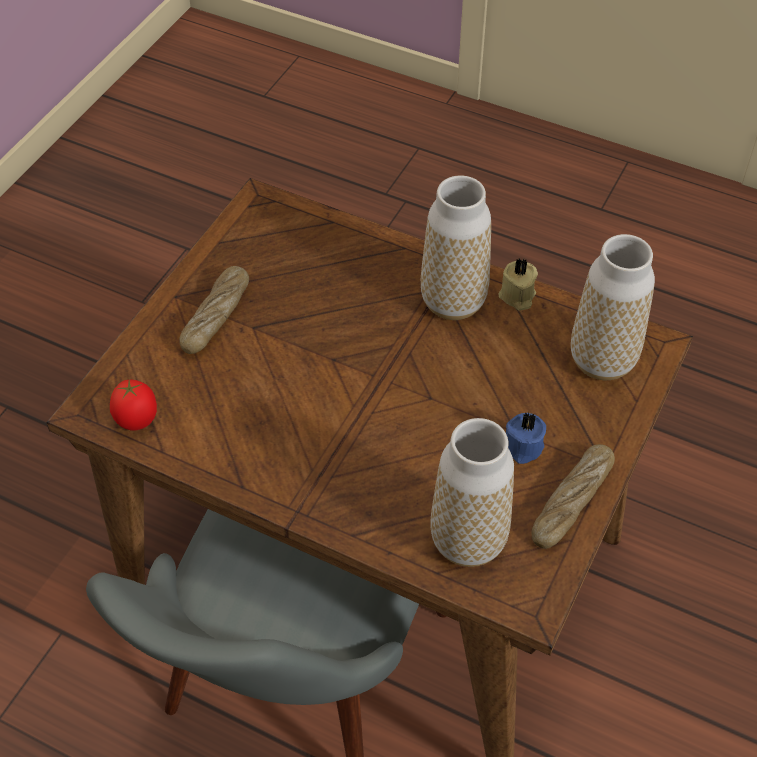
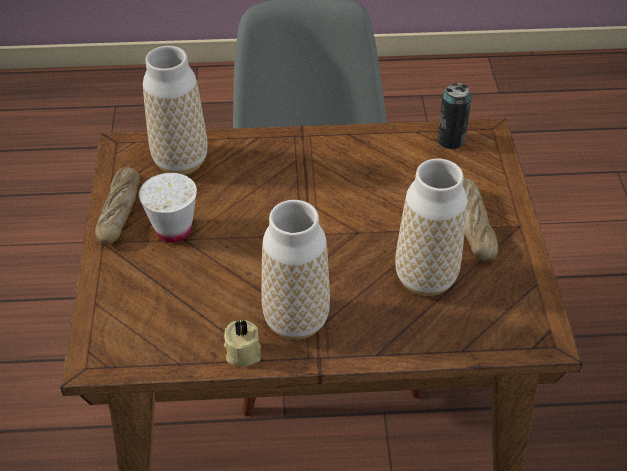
camera: 150 degrees right, 5 degrees down
(138, 421) = (450, 140): tomato -> can
(521, 447) = (173, 230): blue candle -> white cup
(602, 360) = (137, 324): vase -> vase (425, 278)

